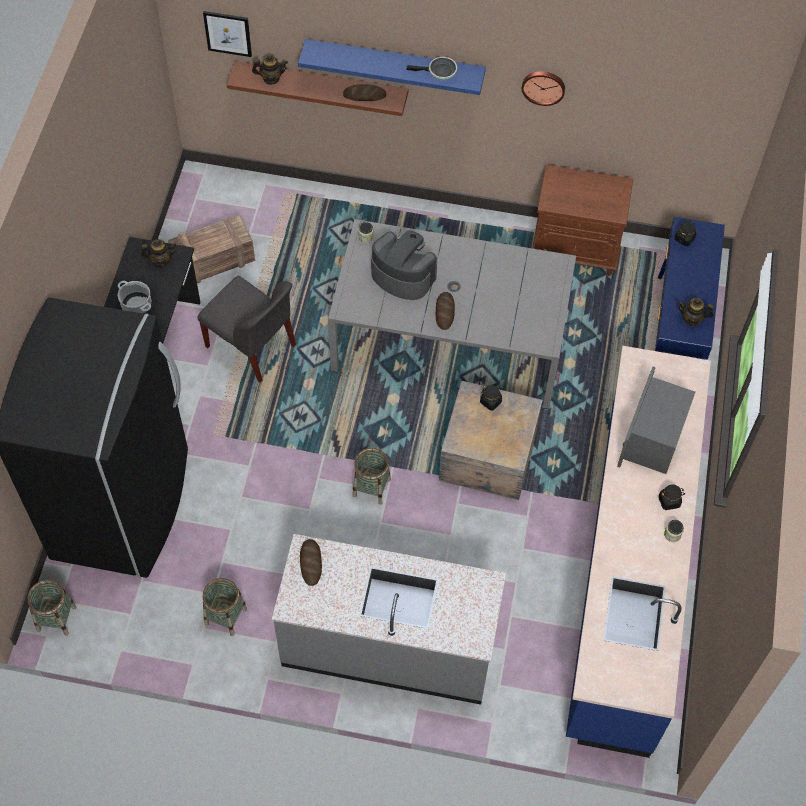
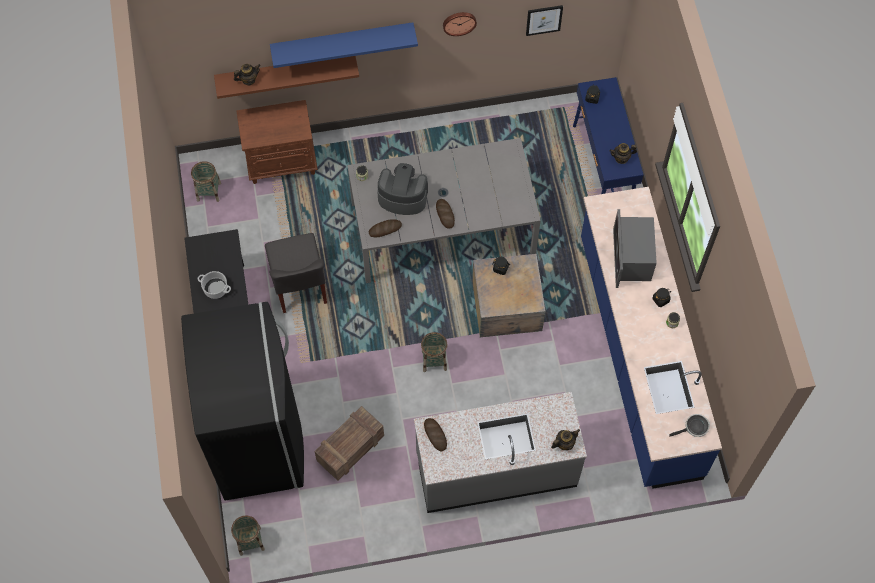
camera: 20 degrees left, 5 degrees up
(161, 260) = (217, 248): teapot -> teapot (564, 443)
(214, 260) = (239, 227): crate -> crate (351, 447)
(225, 616) = (371, 493): basket -> basket (208, 191)
(228, 33) = (206, 57): picture -> picture (544, 19)
(252, 347) = (299, 285): grey chair -> grey chair turned 60 degrees clockwise
(364, 95) = (325, 70): bread -> bread (385, 229)
(439, 72) = (381, 38): frying pan -> frying pan (694, 428)
(576, 249) = (505, 125): brown nightstand -> brown nightstand (282, 161)

